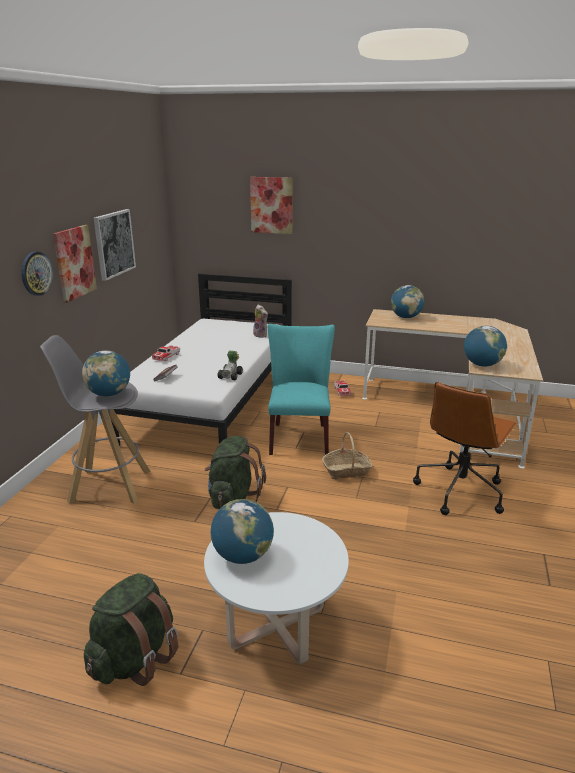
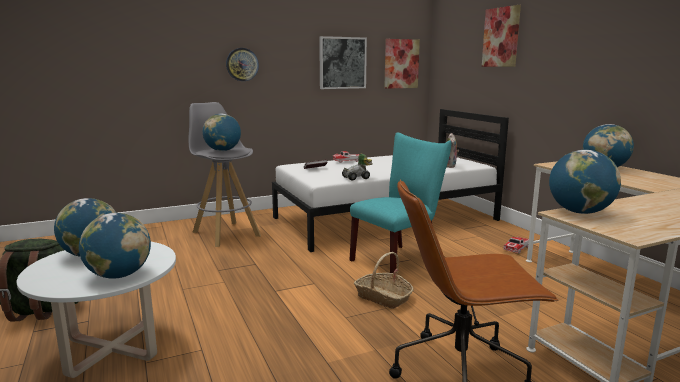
camera: 50 degrees right, 10 degrees down
(74, 262) = (288, 66): picture -> picture (401, 64)
(233, 498) = (266, 271): green backpack -> none
(316, 551) = (119, 275): none -> globe

